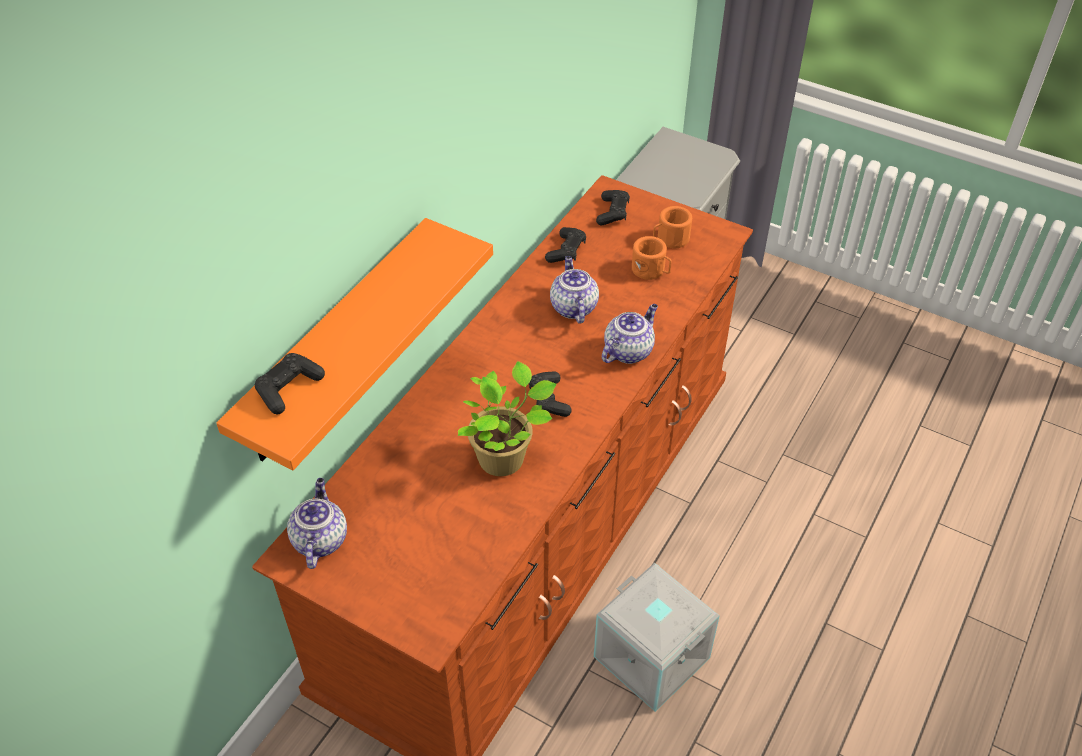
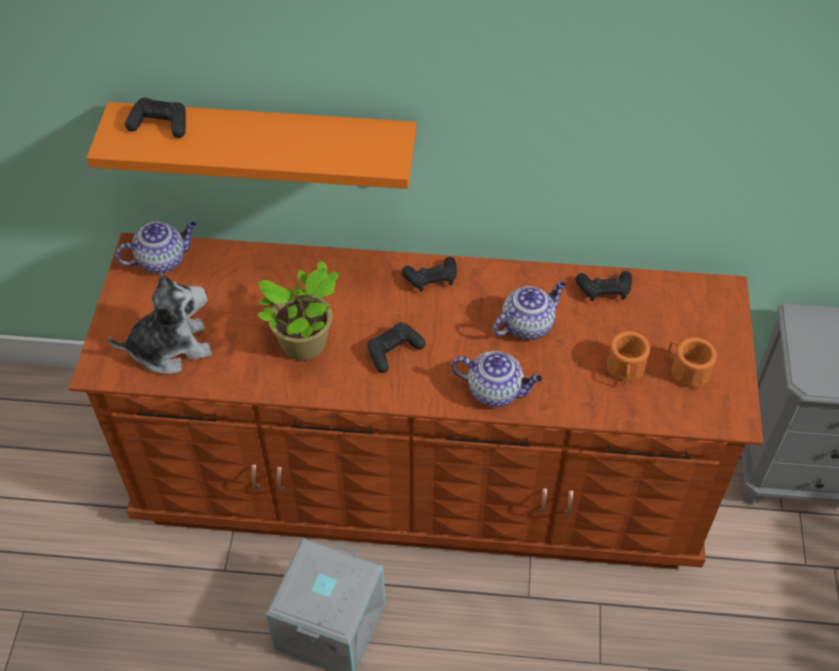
camera: 65 degrees right, 5 degrees up
(441, 565) = (171, 348): none -> plush toy
(613, 213) = (691, 307): black game controller -> black game controller (431, 279)

